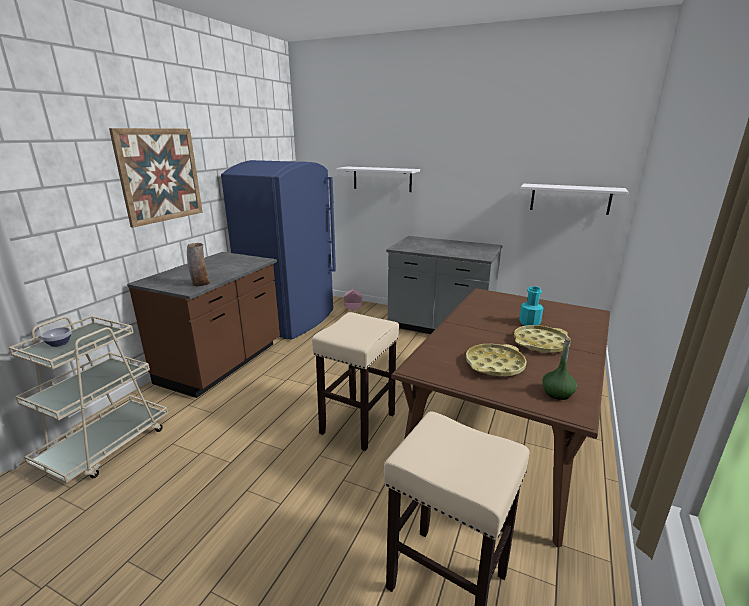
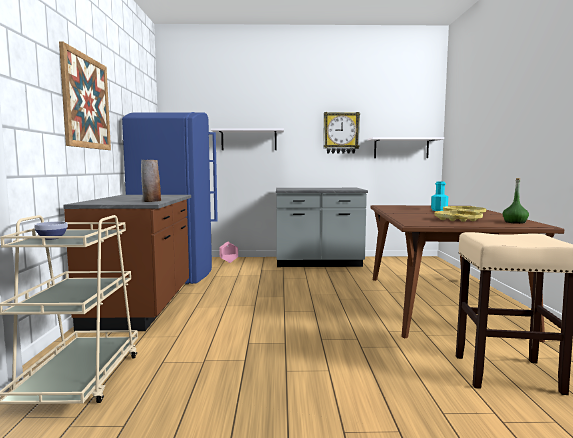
camera: 25 degrees left, 15 degrees down
(358, 423) = (327, 317): beige stool -> none
(489, 174) = (341, 133): none -> wall clock

